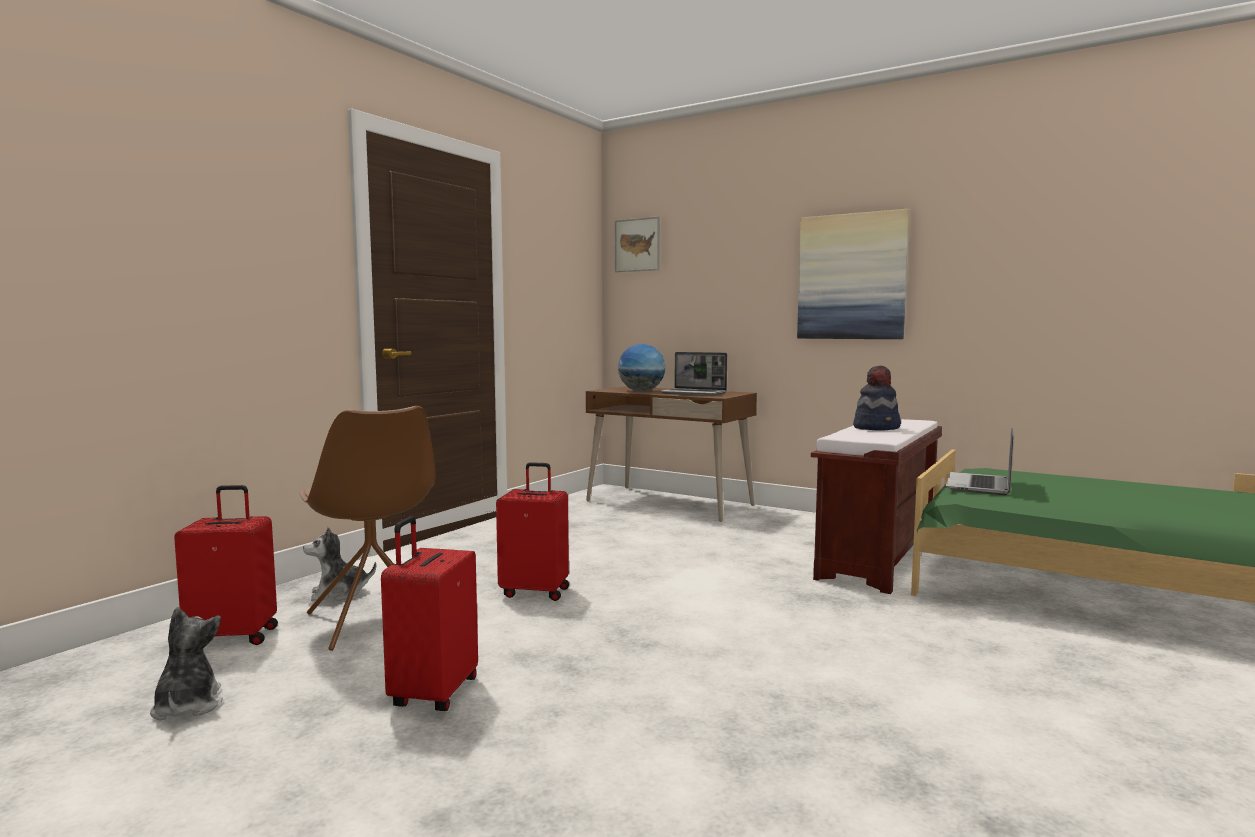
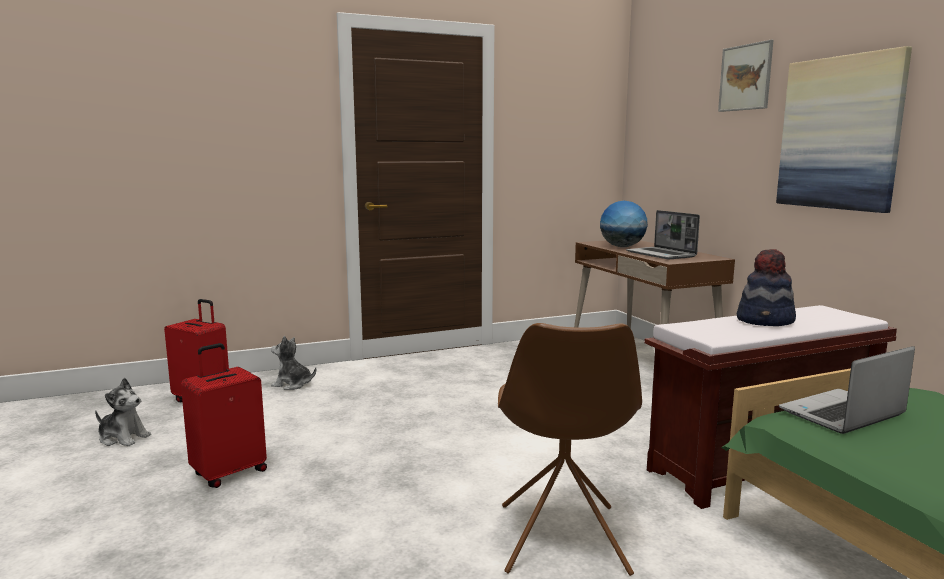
camera: 35 degrees right, 5 degrees up
(187, 706) = (123, 438): plush toy -> plush toy turned 90 degrees clockwise
(374, 621) = (280, 410): brown chair -> brown chair (561, 540)
(535, 592) = (404, 416): red suitcase -> none
(637, 245) = (651, 98): picture -> picture (745, 77)

